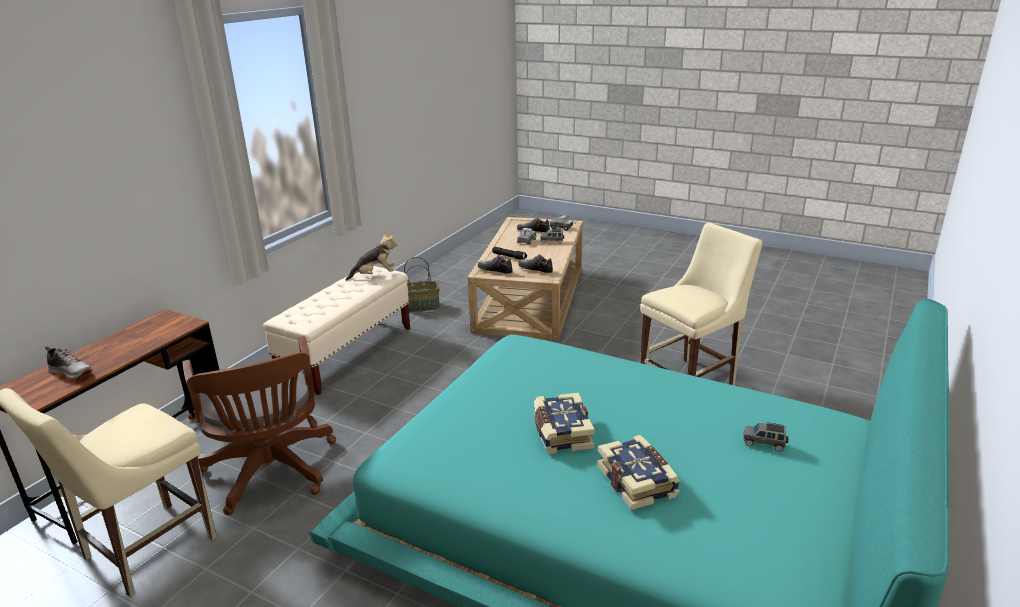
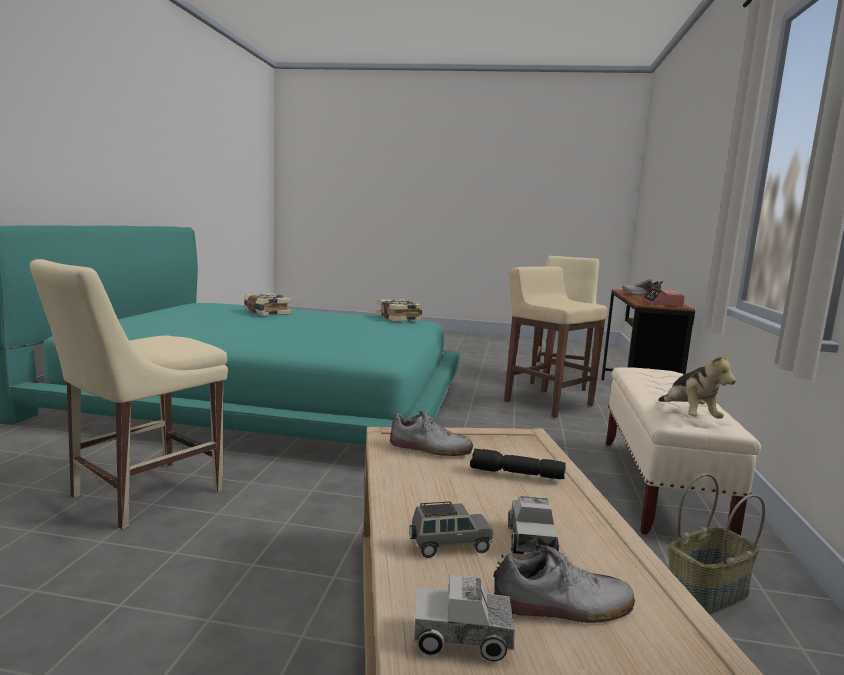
camera: 160 degrees right, 15 degrees down
(160, 325) = (662, 304): none -> alarm clock
(271, 473) = (547, 403): brown office chair -> beige stool
(375, 275) = (688, 416): plush toy -> plush toy turned 60 degrees counterclockwise
(495, 270) = (508, 441): shoe -> none
(561, 433) = (317, 321): book -> book (399, 318)
(764, 443) = (168, 319): grey toy car -> none

